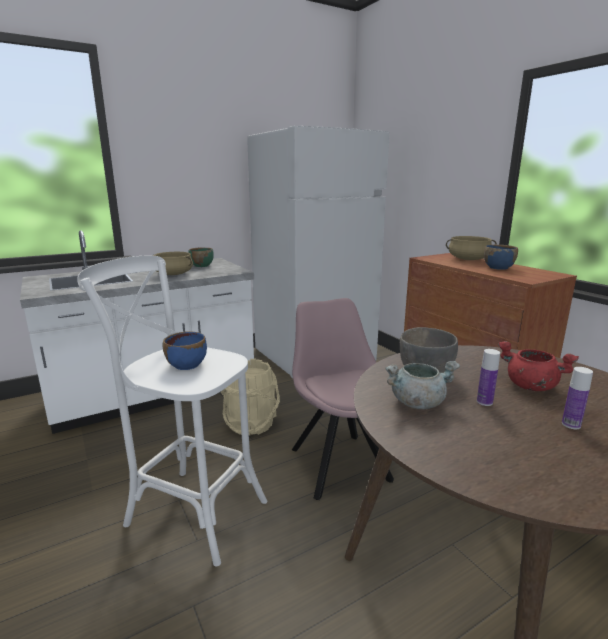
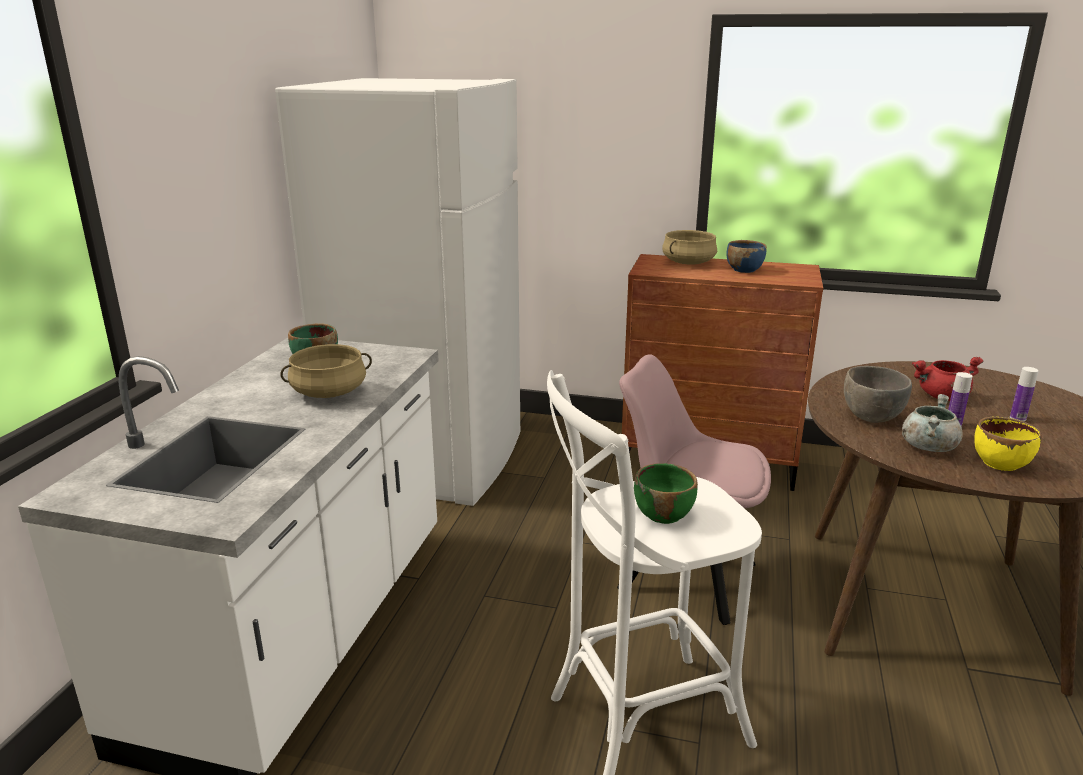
camera: 45 degrees left, 5 degrees up
(187, 365) = (663, 514): blue bowl -> green bowl
(251, 424) = (520, 590): beige bucket -> none
(450, 438) = (1001, 463): none -> yellow bowl

